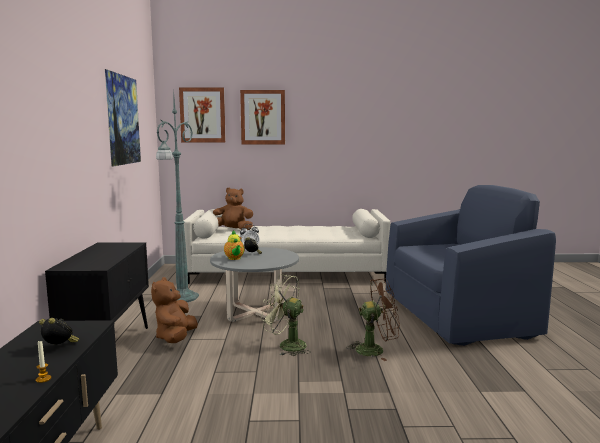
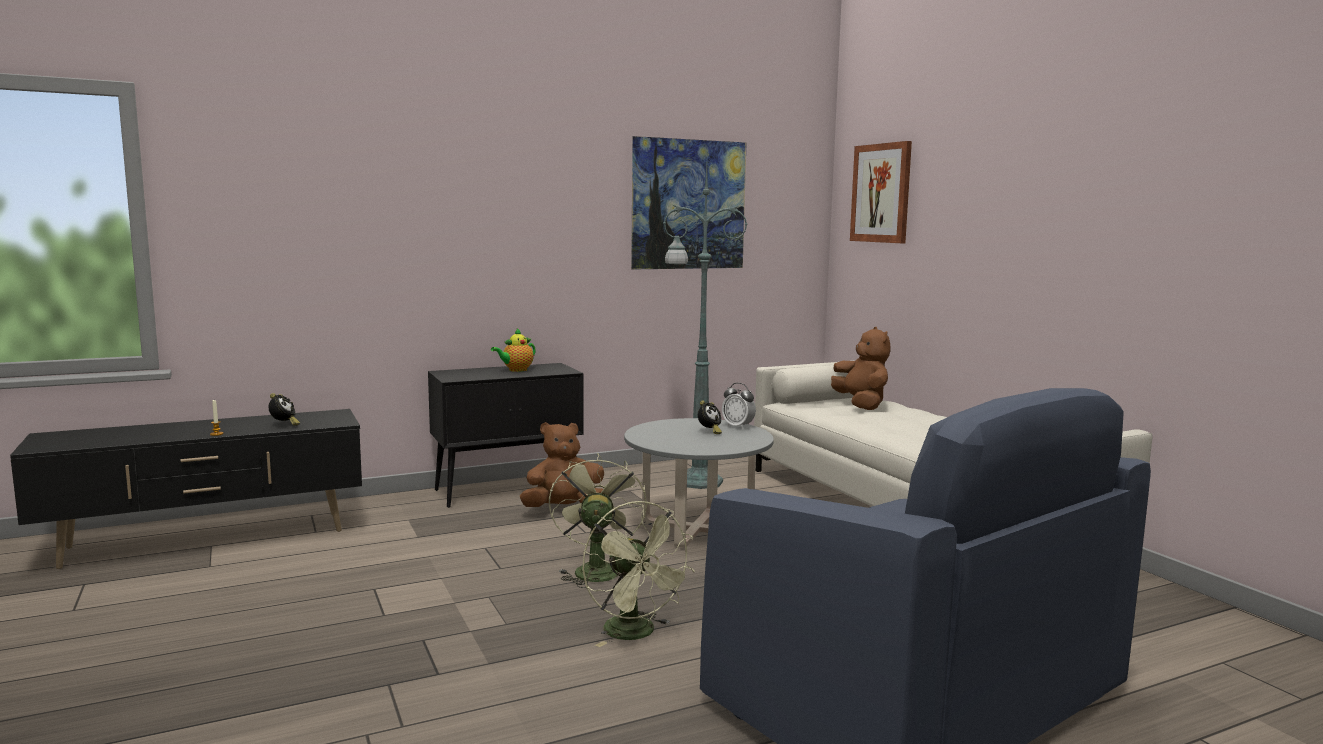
camera: 65 degrees right, 0 degrees up
(234, 258) = (672, 428): teapot -> teapot (516, 370)
(263, 117) = (961, 195): picture -> none
(375, 350) = (636, 634): brown fan -> green fan

